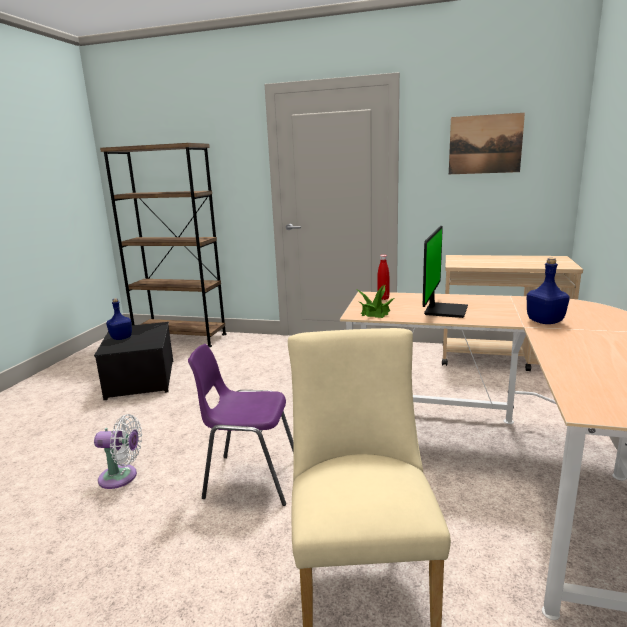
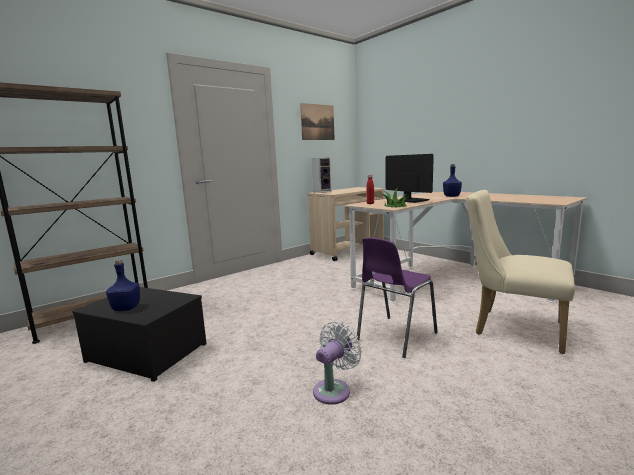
camera: 55 degrees left, 5 degrees down
(468, 257) = (322, 191): none -> speaker

